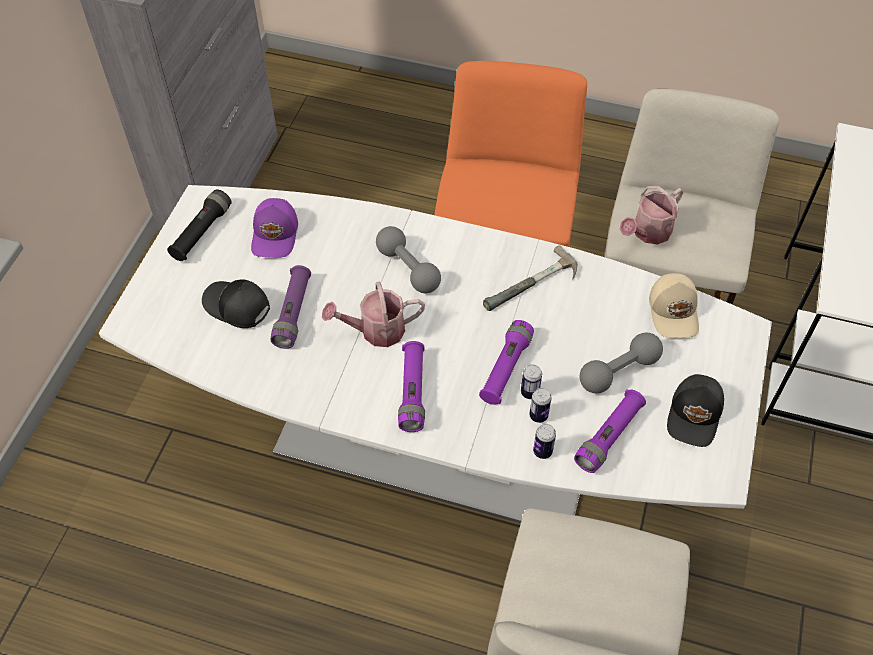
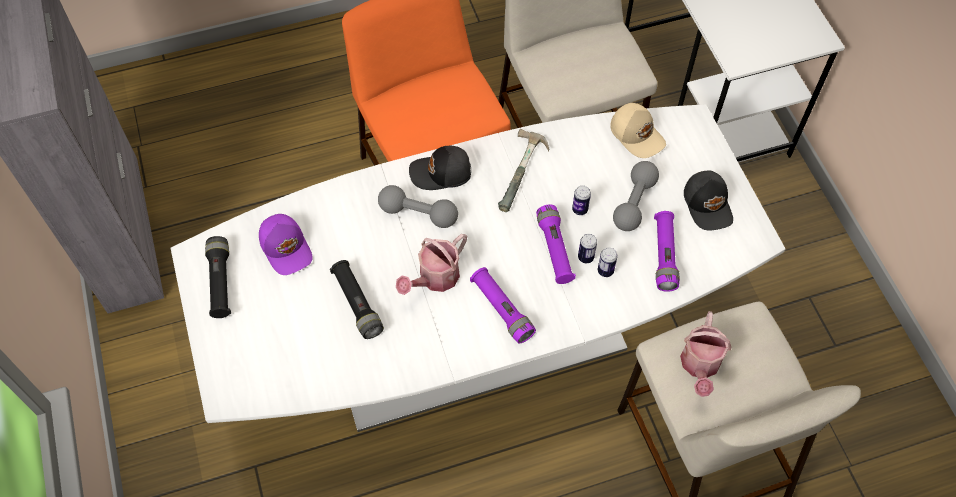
camera: 35 degrees left, 5 degrees up
(236, 307) = (306, 327): black cap -> black cap (441, 173)
(293, 313) = (357, 304): purple flashlight -> black flashlight
(542, 451) = (628, 295): can -> can (580, 209)
(648, 233) = (565, 82): watering can -> watering can (700, 366)

